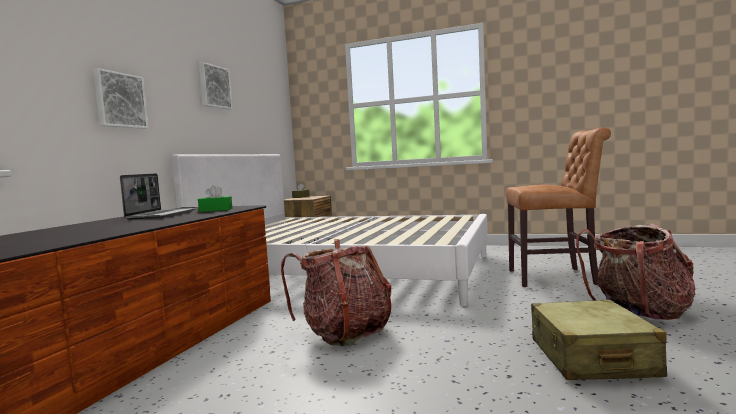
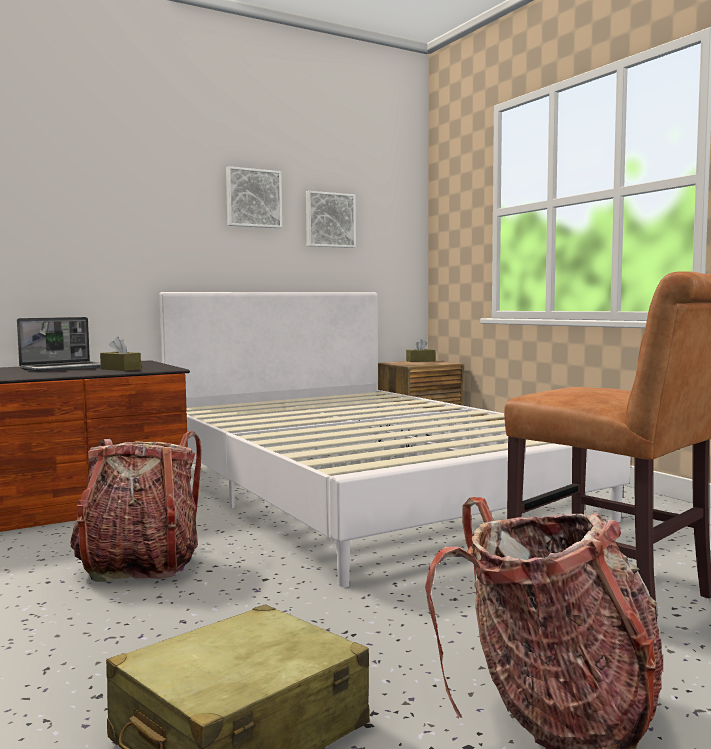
camera: 40 degrees right, 0 degrees up
(120, 100) = (89, 227): picture -> picture (329, 220)
(216, 210) = (120, 369): green tissue box -> brown tissue box

